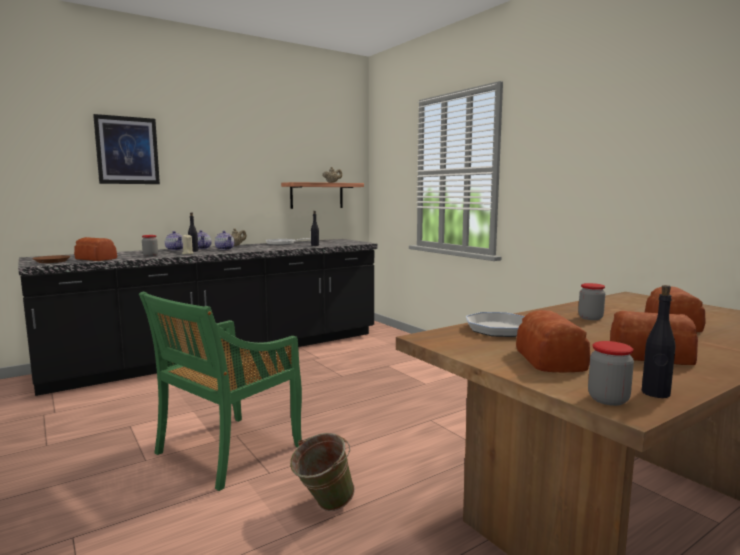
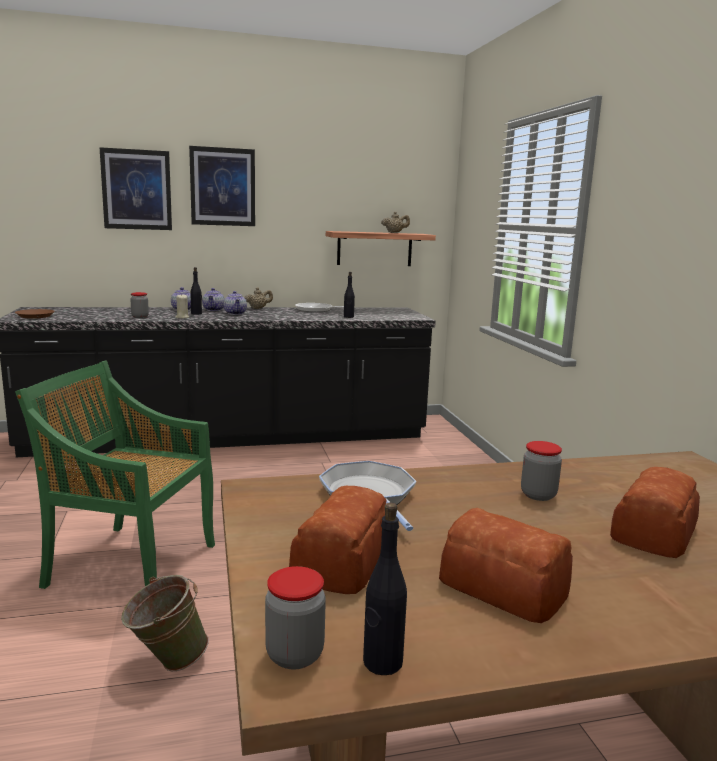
camera: 20 degrees right, 5 degrees up
(96, 259) = (79, 317): bread -> none
(200, 148) = (222, 187): none -> picture
(227, 451) = (130, 564): green chair -> green chair turned 45 degrees clockwise

